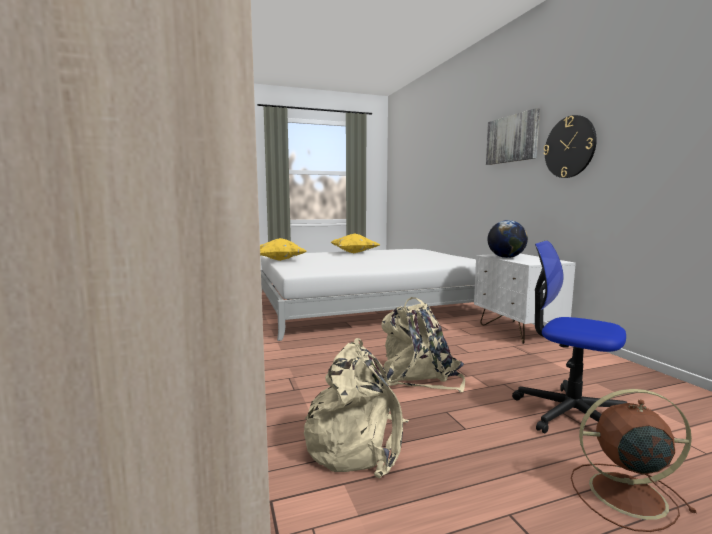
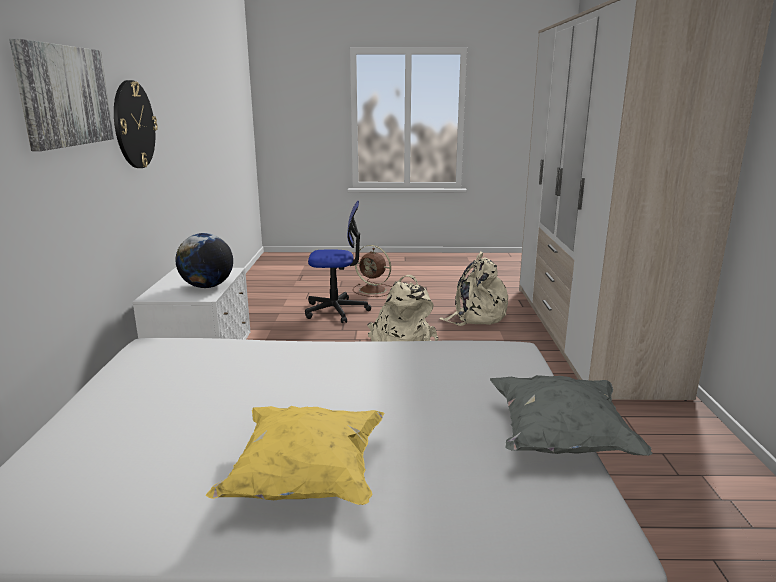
camera: 160 degrees left, 10 degrees up
(280, 260) = (560, 440): yellow pillow -> grey pillow
(569, 413) = (336, 310): office chair -> office chair turned 60 degrees counterclockwise

